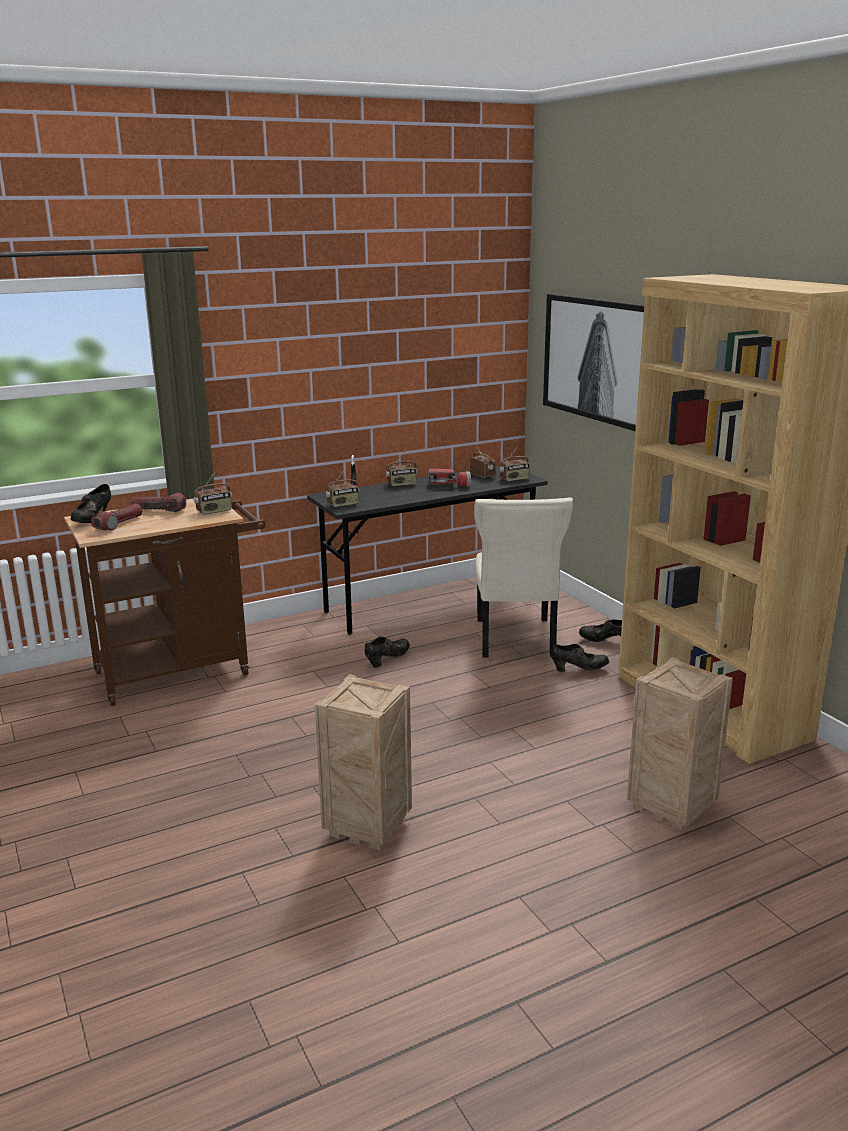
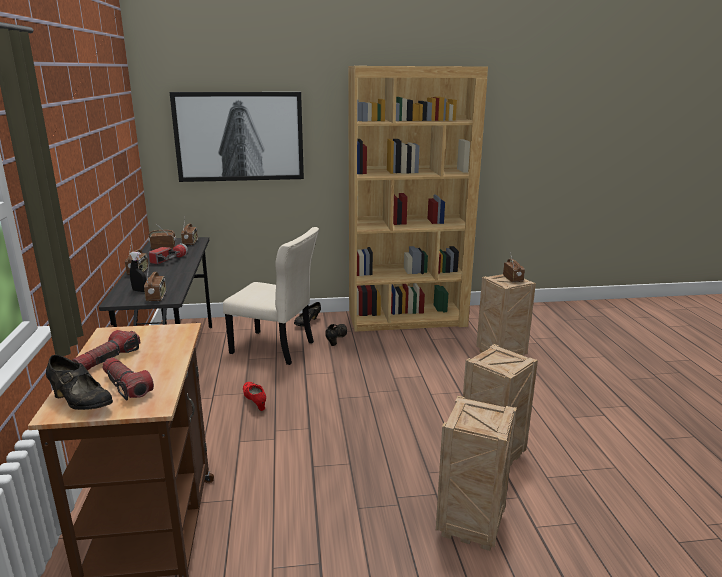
camera: 70 degrees left, 0 degrees up
(214, 511) = (158, 332): radio -> radio (513, 279)
(228, 825) = (468, 526): none -> crate
(388, 659) = (255, 402): black shoe -> red shoe

